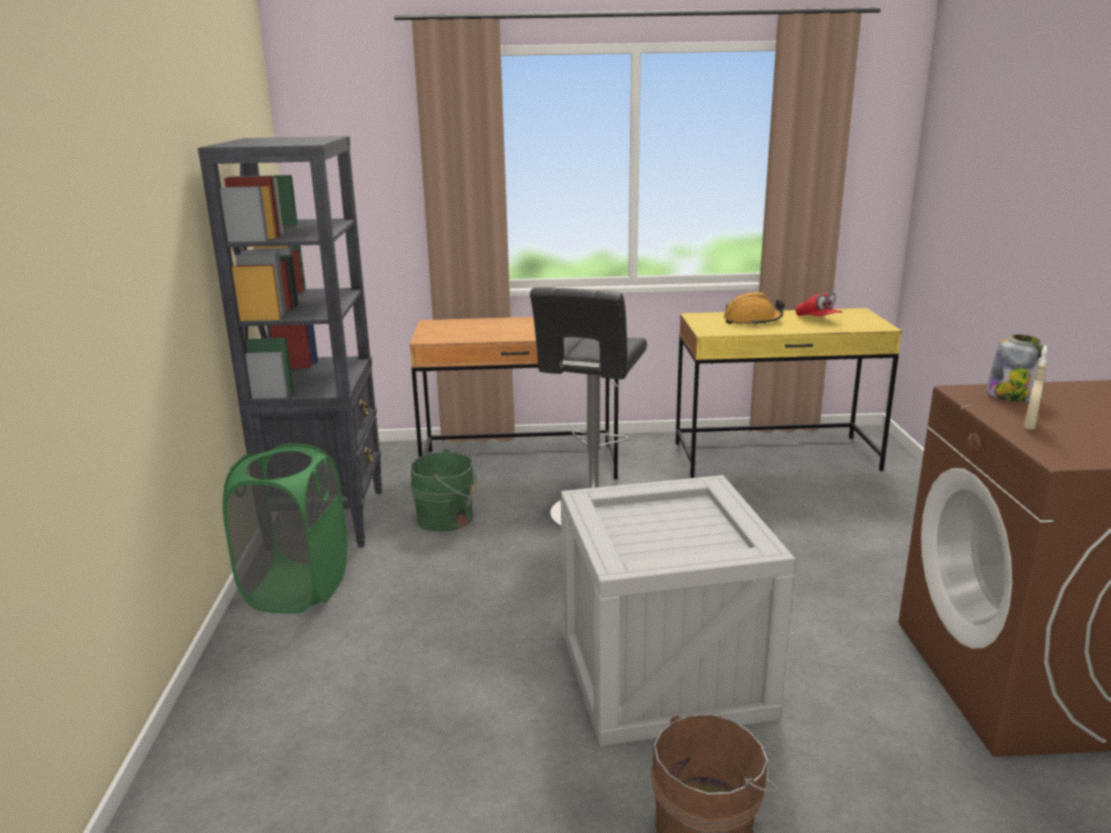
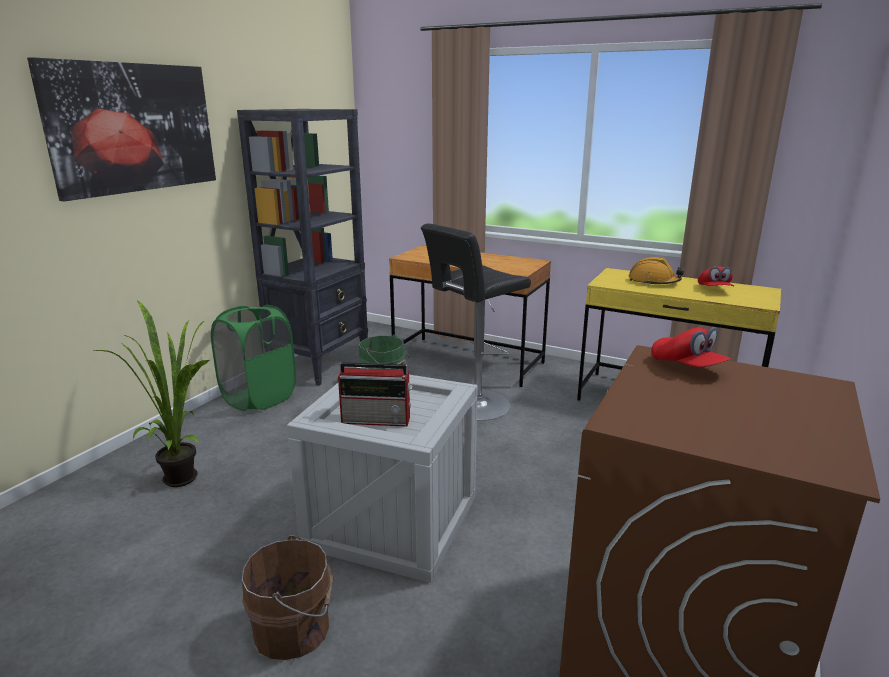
camera: 30 degrees right, 0 degrees up
(116, 192) = (133, 128): none -> picture
(321, 725) = (182, 474): none -> potted plant
(677, 544) = (378, 419): none -> radio
(1010, 396) = (687, 366): jar -> red cap
(1030, 426) = (647, 392): beige spray bottle -> none

